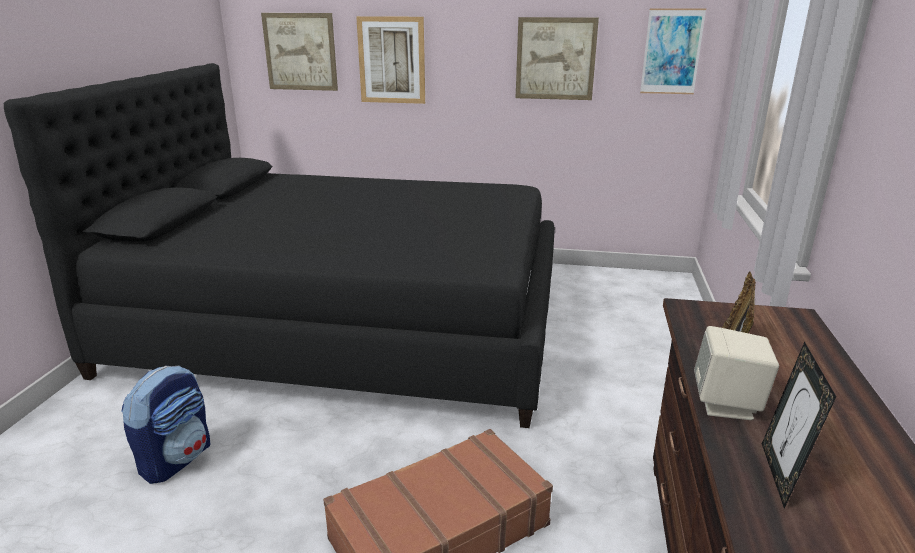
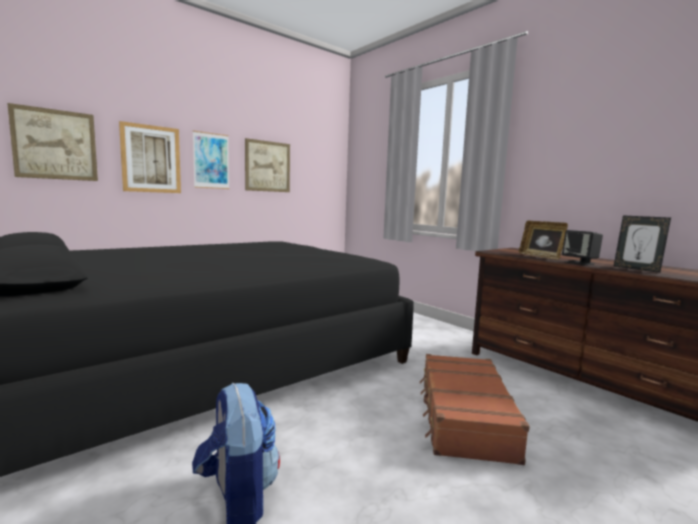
camera: 50 degrees left, 15 degrees down
(671, 52) = (324, 167): picture -> picture (211, 161)
(727, 404) = (580, 263): beige speaker -> black speaker

